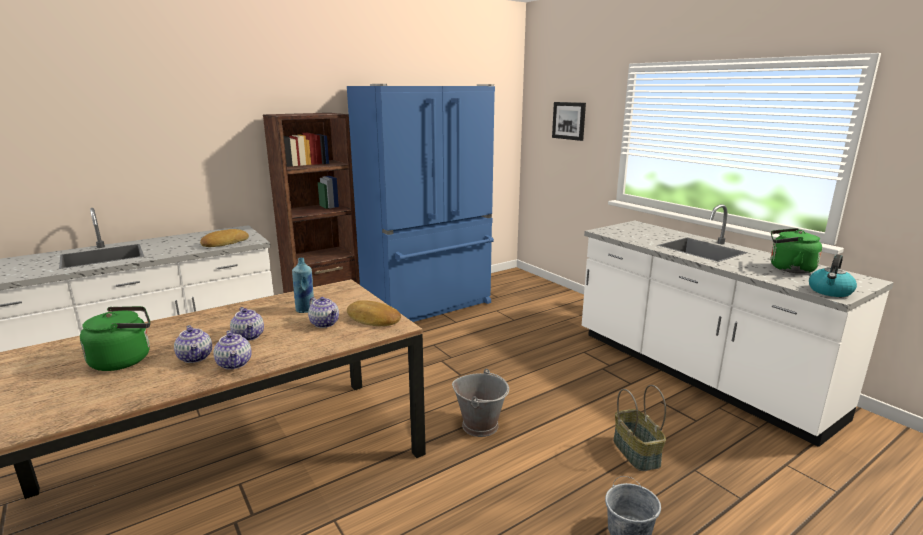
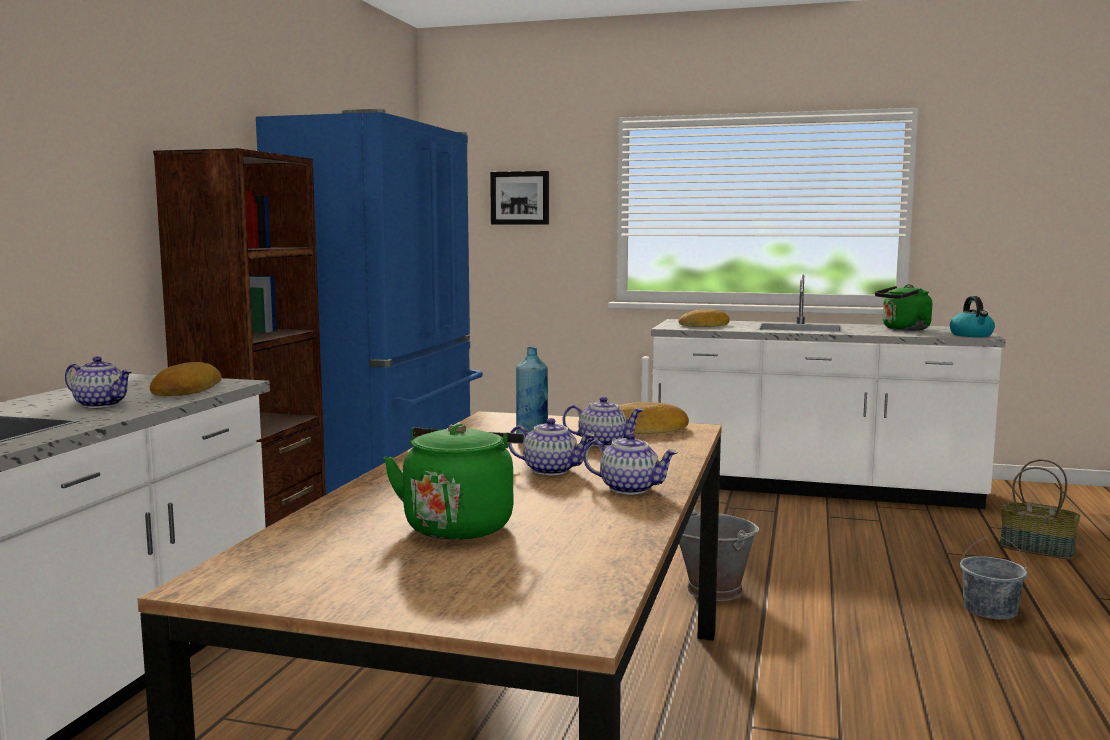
camera: 40 degrees left, 10 degrees down
(196, 357) = (557, 498): teapot -> teapot (101, 404)
(633, 233) = (705, 325): none -> bread
(637, 453) = (887, 558): basket -> basket (1037, 549)

